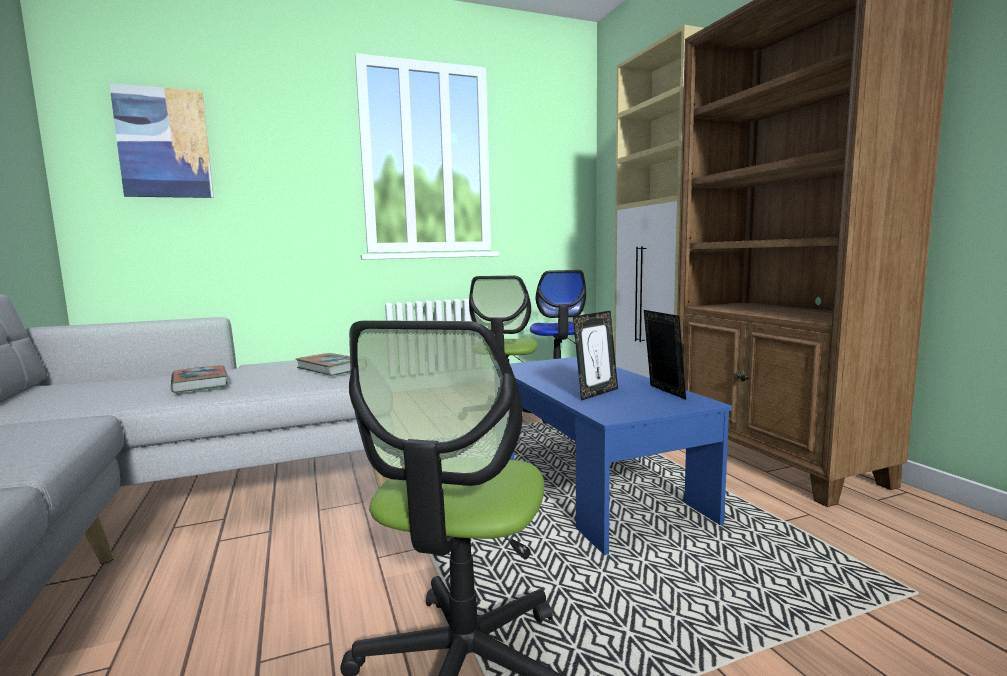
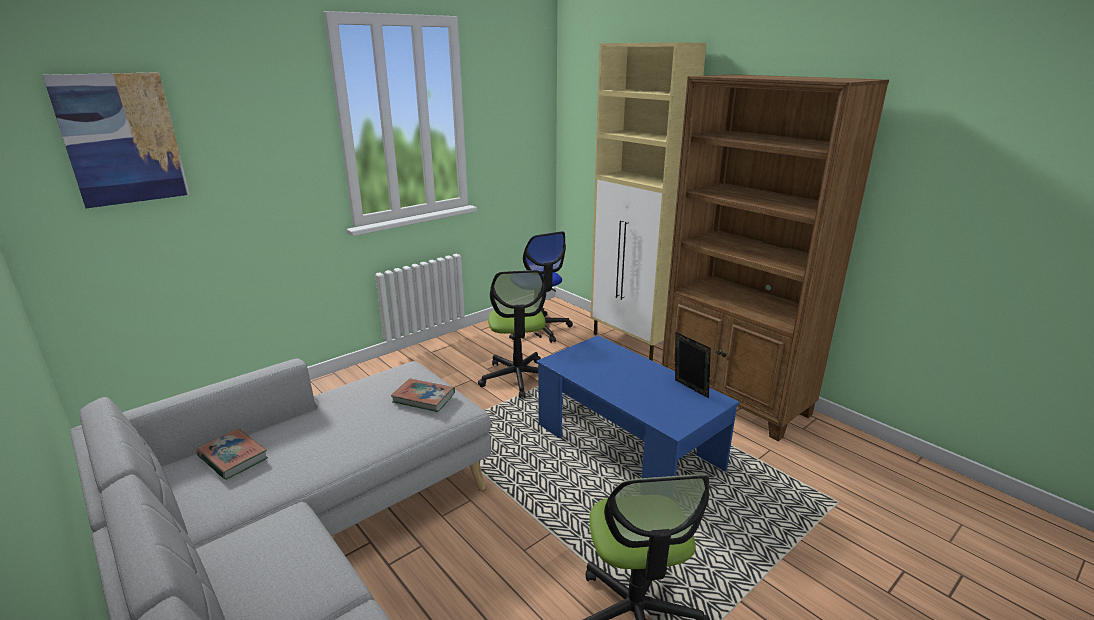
camera: 20 degrees left, 15 degrees up
(199, 384) = (331, 443): book -> book (233, 457)
(596, 393) = (646, 398): picture frame -> none

